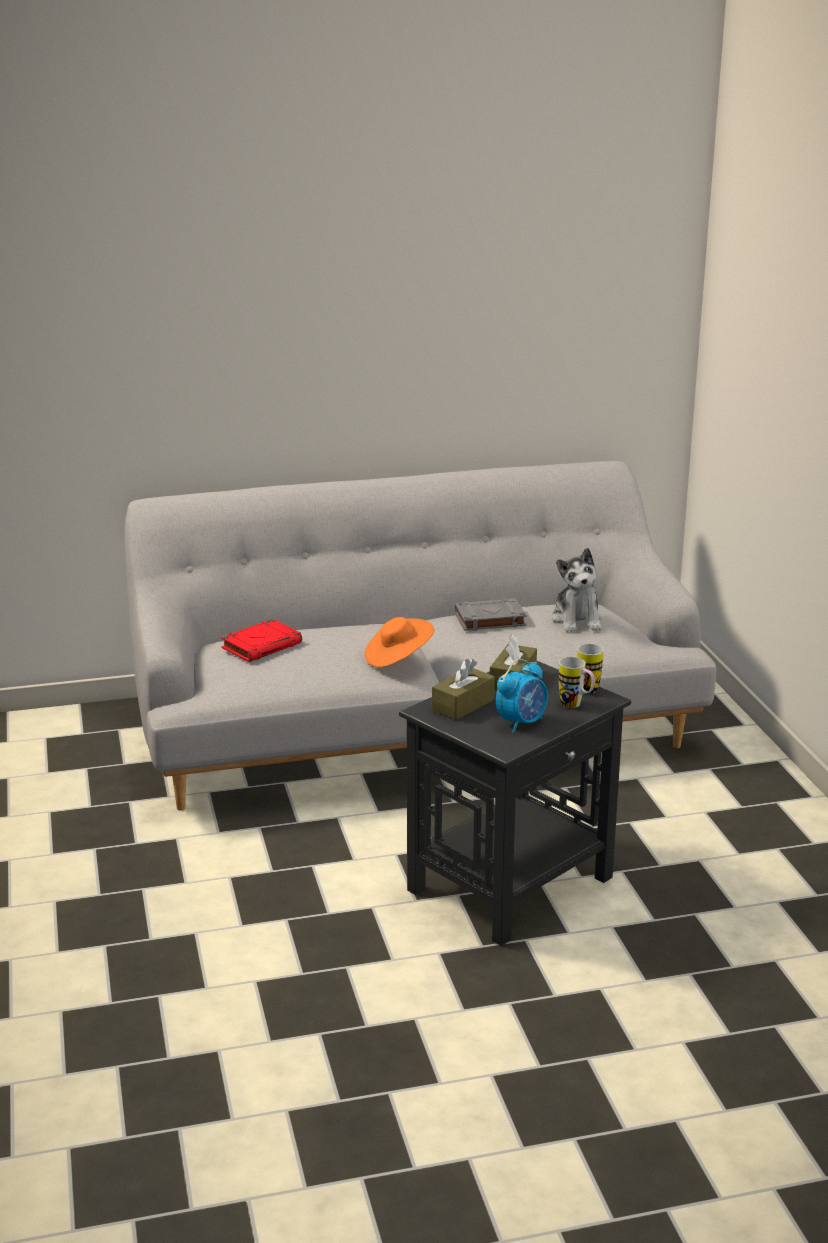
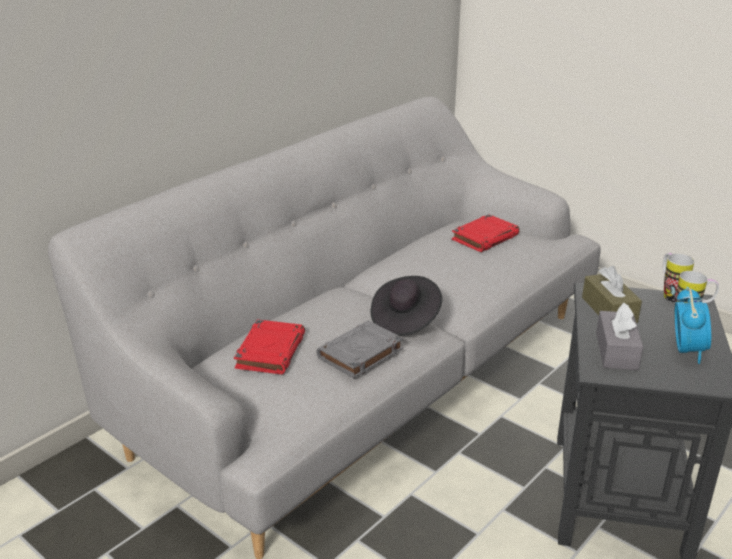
camera: 35 degrees left, 5 degrees up
(398, 658) = (405, 319): orange hat -> black hat
(463, 705) = (616, 351): brown tissue box -> grey tissue box
(489, 620) = (423, 258): grey book -> grey book (360, 354)
(577, 620) = (485, 237): plush toy -> red book

